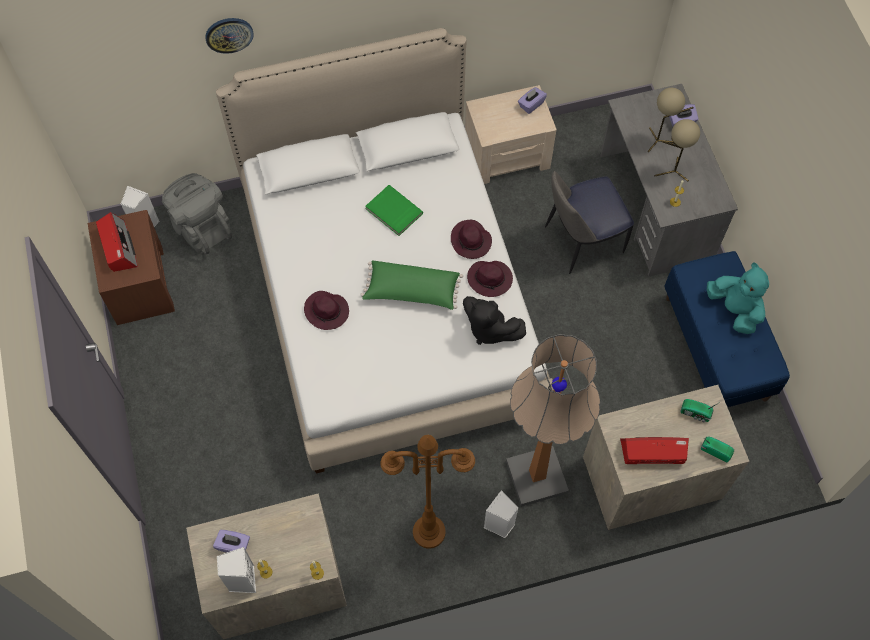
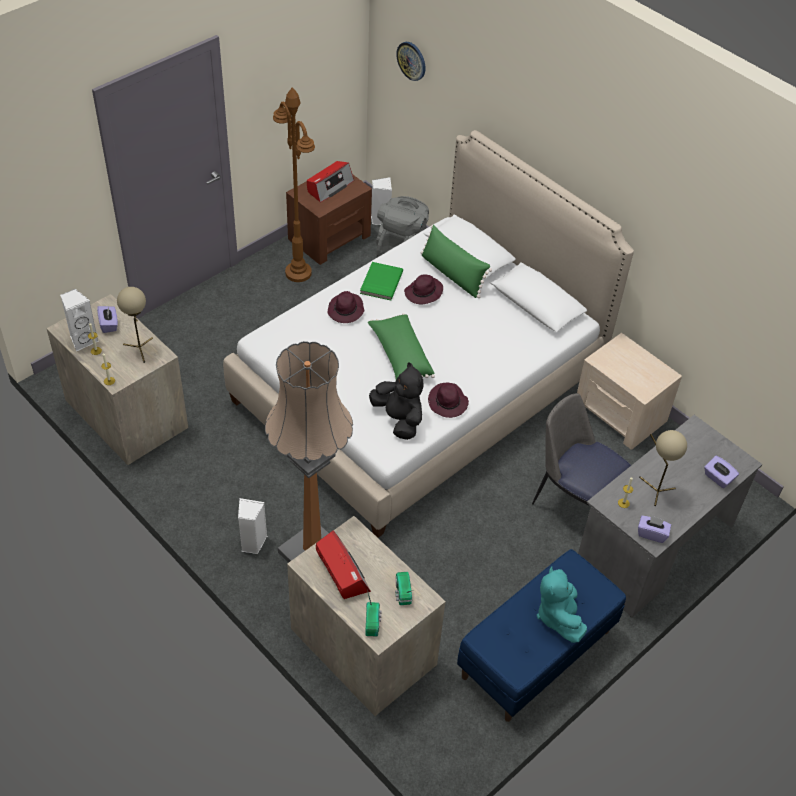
camera: 60 degrees right, 15 degrees down
(229, 34) = (489, 95): wall clock -> wall clock (411, 60)
(330, 197) = (452, 274): none -> green pillow
(393, 212) = (467, 317): green book -> green book (380, 282)
(428, 532) = (218, 495): brown floor lamp -> brown floor lamp (298, 273)
(471, 241) = (476, 376): purple hat -> purple hat (423, 293)
(489, 329) = (399, 419): black plush toy -> black plush toy turned 135 degrees clockwise
(531, 104) = (655, 377): purple tissue box -> purple tissue box (652, 533)
(660, 141) = (682, 468): beige table lamp -> beige table lamp (140, 349)
(734, 309) = (558, 616): turquoise plush toy -> turquoise plush toy turned 150 degrees clockwise

